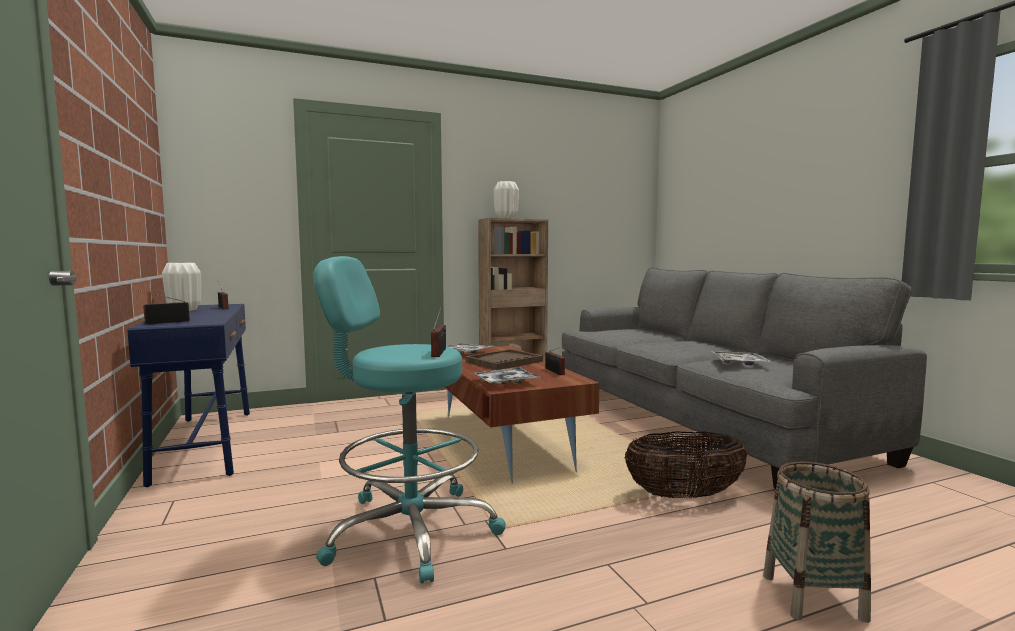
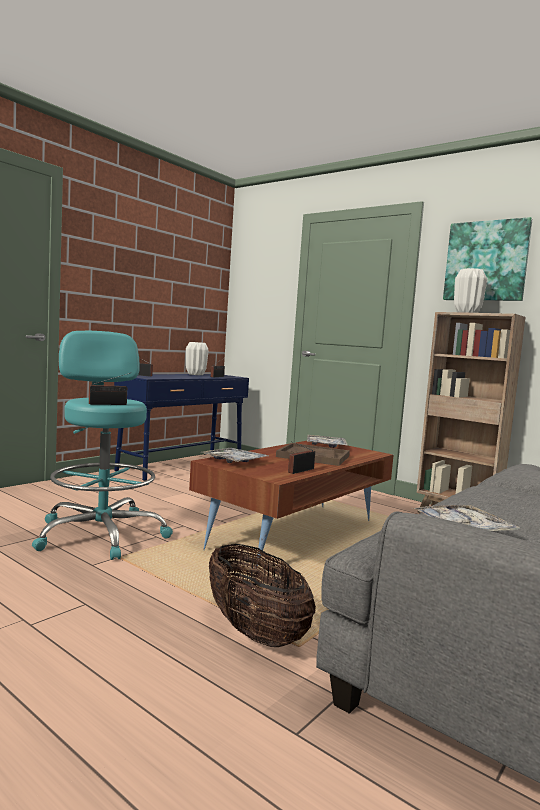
camera: 60 degrees right, 0 degrees up
(501, 175) = (486, 261): none -> picture
(813, 597) = (62, 714): basket -> none

